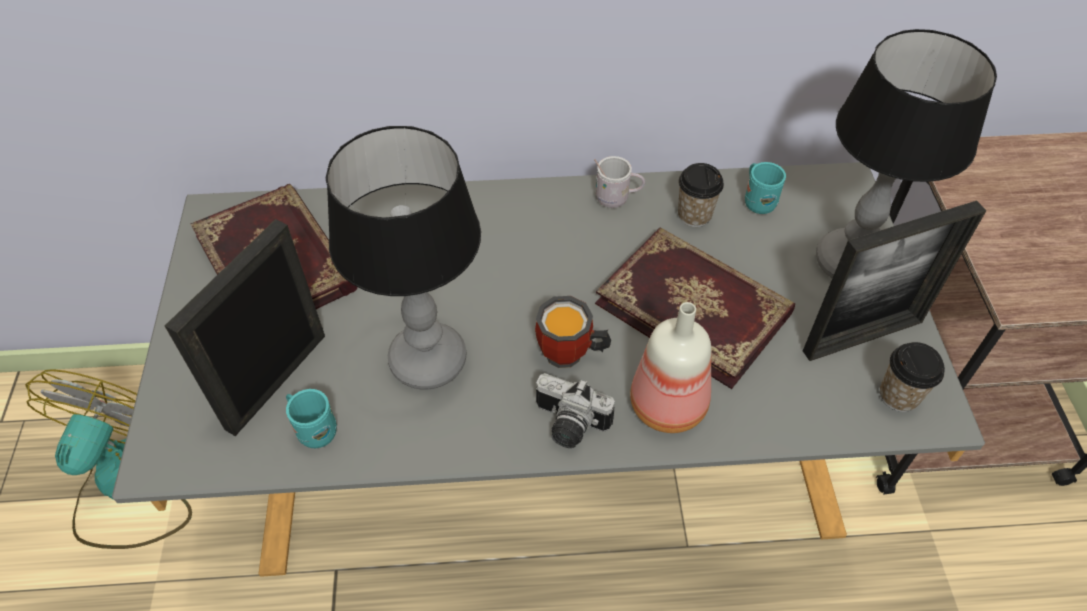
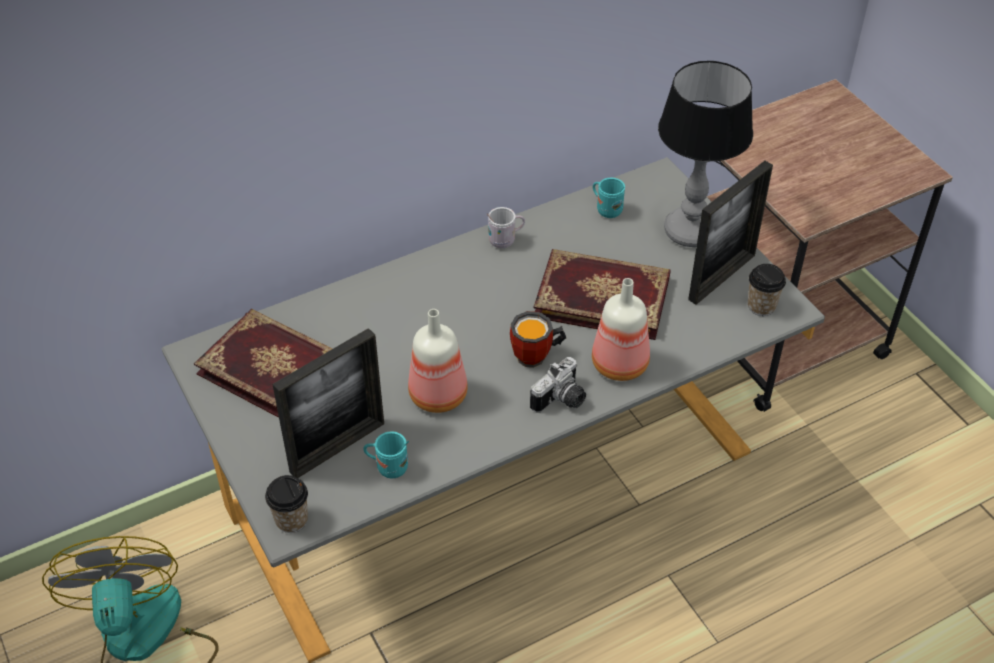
camera: 25 degrees left, 5 degrees down
(276, 381) = (337, 447): picture frame -> picture frame turned 135 degrees counterclockwise
(430, 360) = (440, 394): table lamp -> bottle
(568, 426) = (561, 400): camera -> camera turned 45 degrees counterclockwise
(694, 215) = (567, 234): cup -> cup (291, 520)

